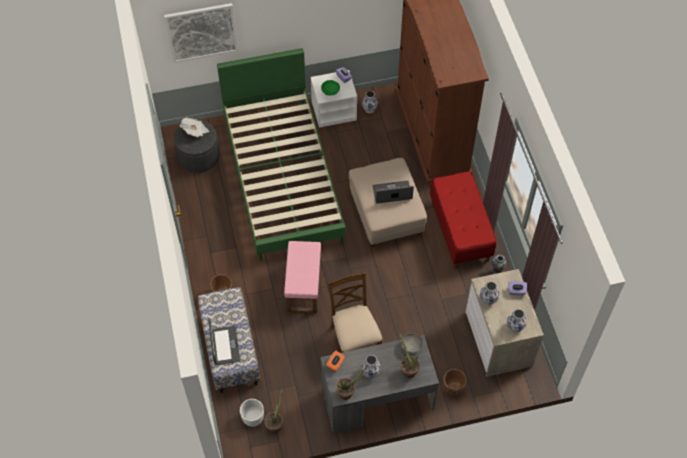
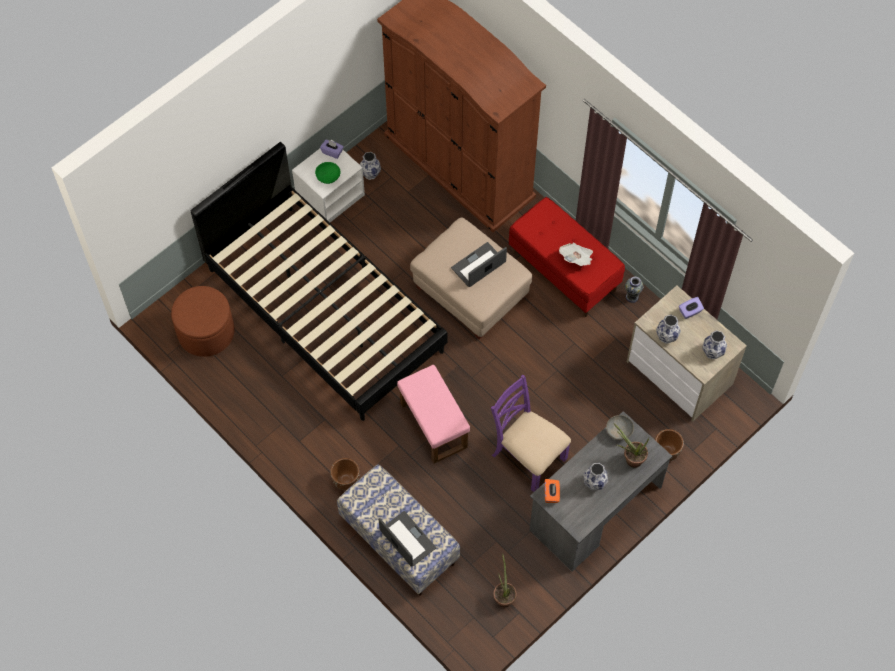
camera: 30 degrees left, 5 degrees up
(195, 131) = (197, 305): newspaper -> newspaper (576, 258)
(199, 156) = (206, 332): grey ottoman -> brown ottoman
(201, 32) = (167, 182): picture -> none
(253, 418) = (474, 603): white planter -> none
(282, 178) = (324, 309): green bed -> black bed
(348, 392) = (585, 517): potted plant -> none
(354, 340) = (528, 456): brown chair -> purple chair

